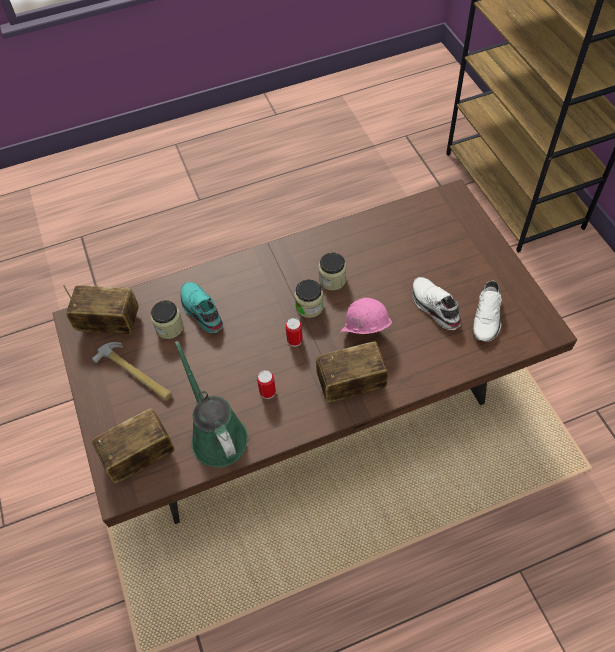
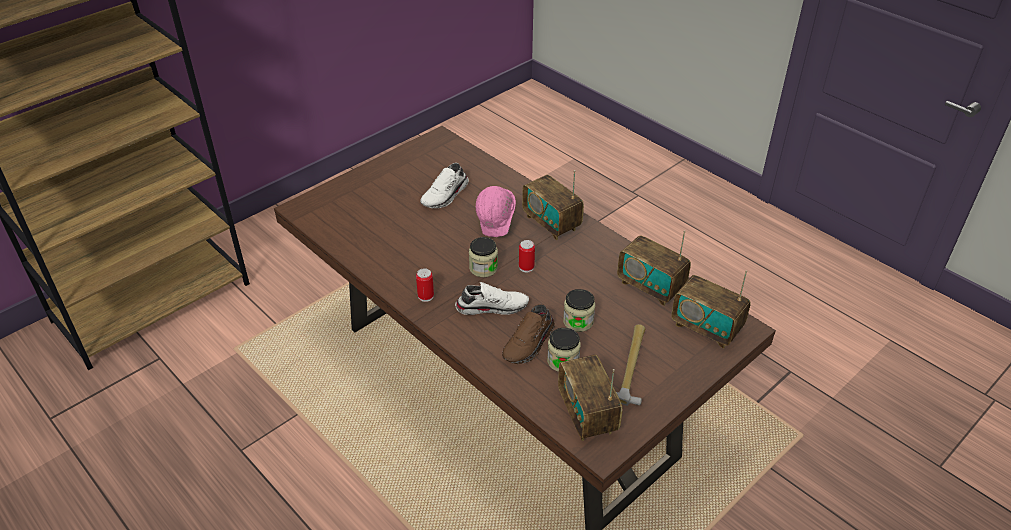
camera: 115 degrees left, 15 degrees down
(200, 311) = (530, 344): turquoise shoe -> brown shoe
(217, 434) = (650, 287): green watering can -> radio
(267, 392) = (589, 269): can -> can (425, 296)
(332, 280) = (443, 261): jar -> jar (578, 321)
(487, 317) = (442, 167): white shoe -> white shoe (492, 306)

